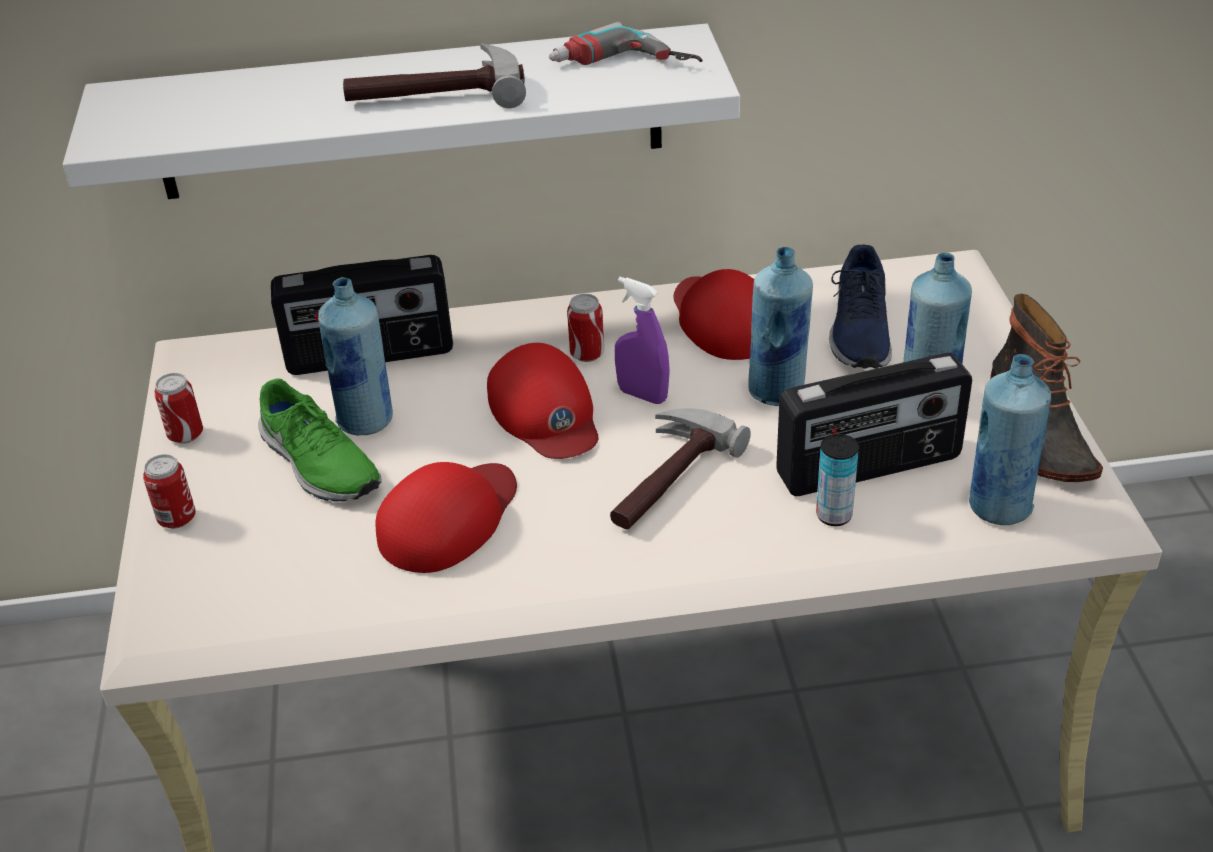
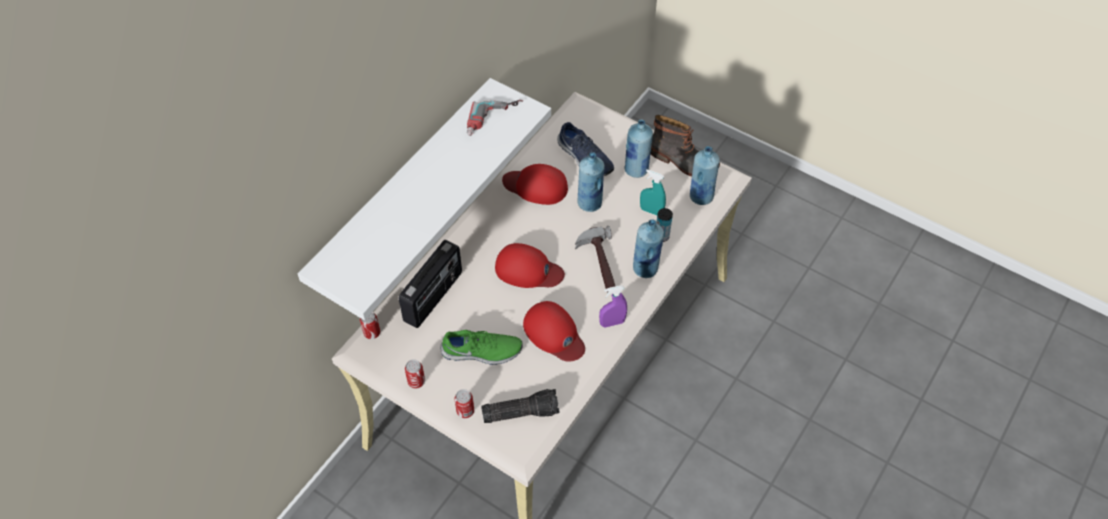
camera: 50 degrees left, 15 degrees up
(239, 581) = (521, 411): none -> flashlight
(366, 421) = (472, 323): blue bottle -> blue bottle (645, 268)
(436, 93) = (447, 180): hammer -> none
(449, 519) = (554, 334): red cap -> red cap turned 150 degrees clockwise
(587, 354) = (509, 236): can -> can (372, 333)
(642, 395) = (550, 238): purple spray bottle -> purple spray bottle (612, 323)
(869, 468) = (651, 211): radio -> turquoise spray bottle

